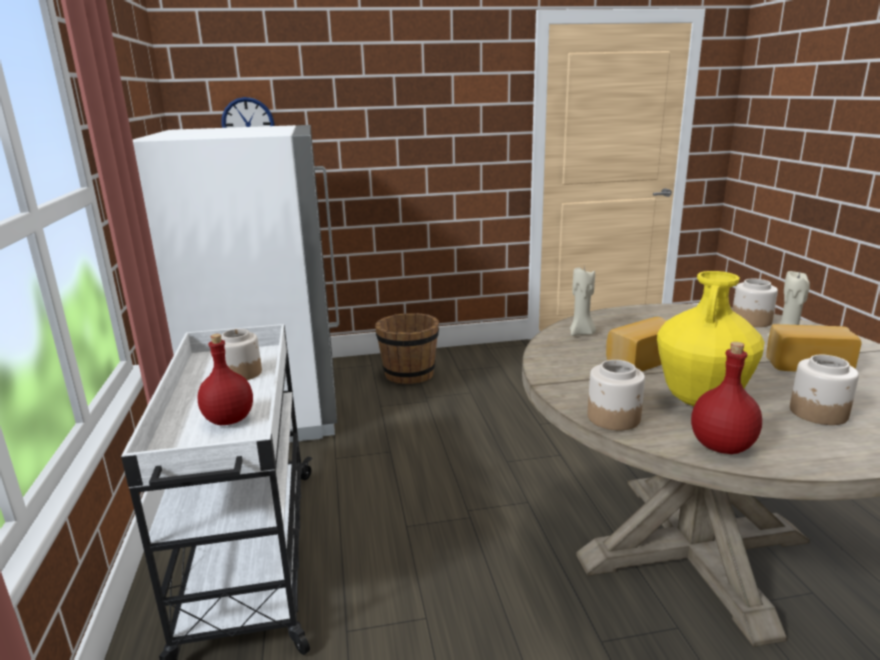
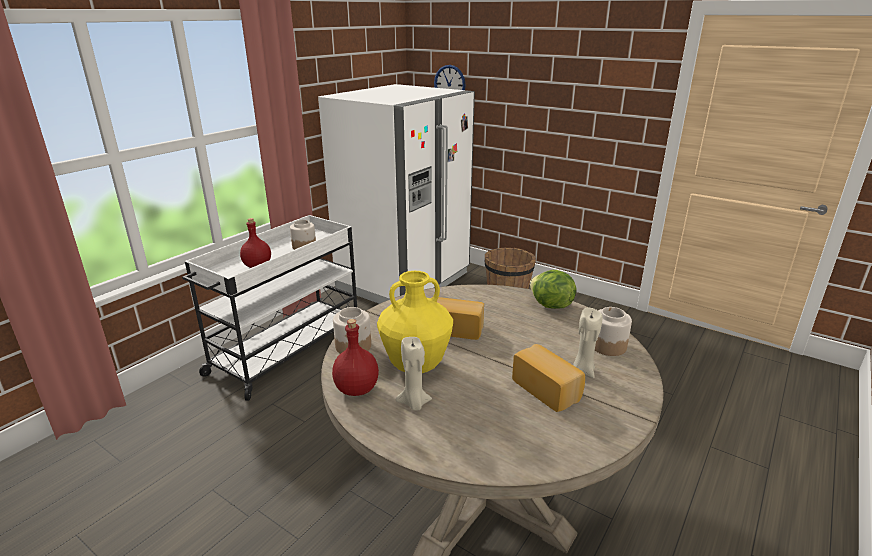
camera: 45 degrees right, 5 degrees up
(581, 333) = (469, 297): beige candle -> beige candle (414, 403)
(649, 313) = (550, 306): none -> lettuce
(818, 413) = (456, 412): jar -> none

